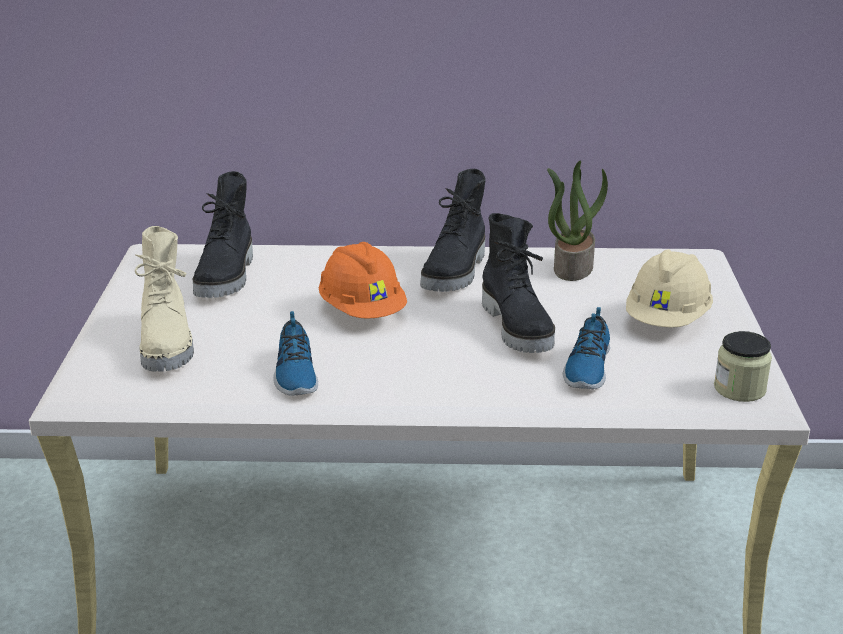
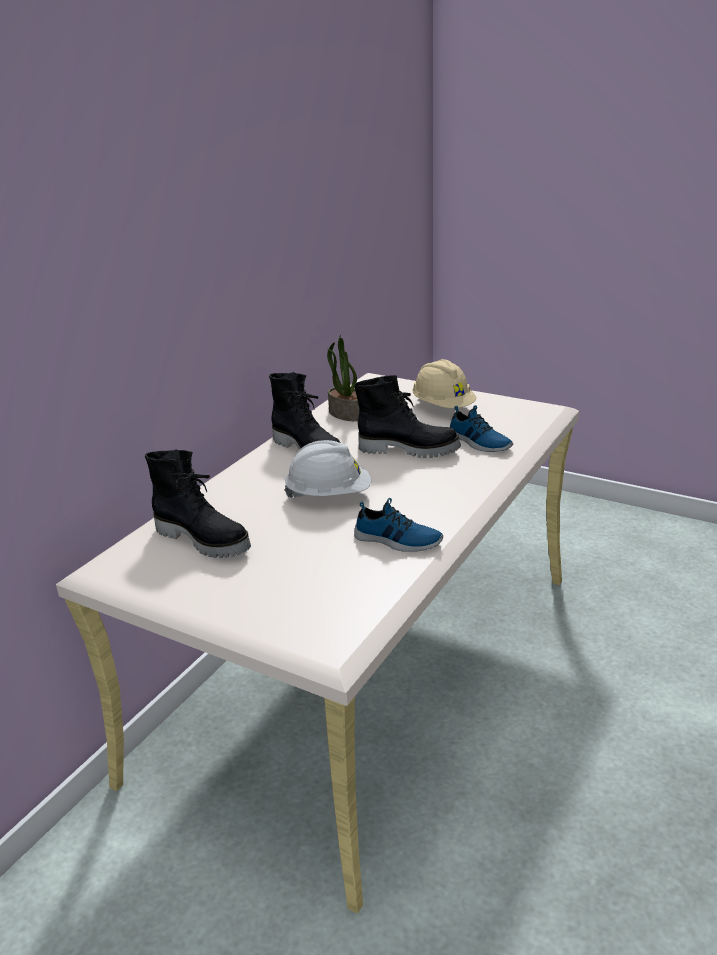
camera: 60 degrees left, 0 degrees up
(168, 344) = (295, 588): beige boot -> none
(362, 311) = (329, 495): orange hard hat -> white hard hat
(739, 389) = (536, 411): jar -> none

